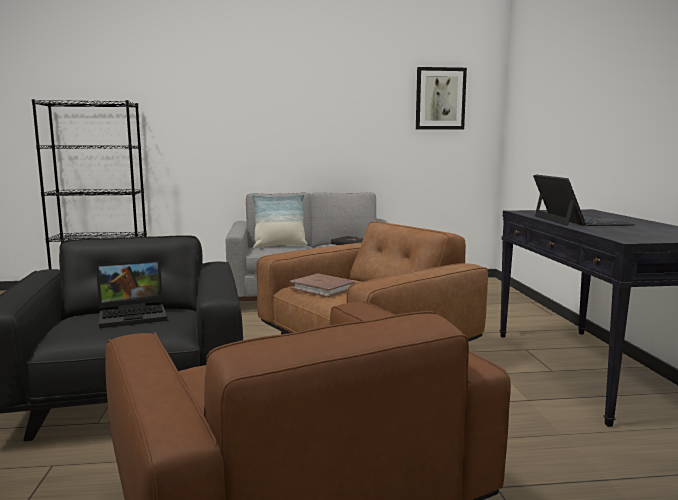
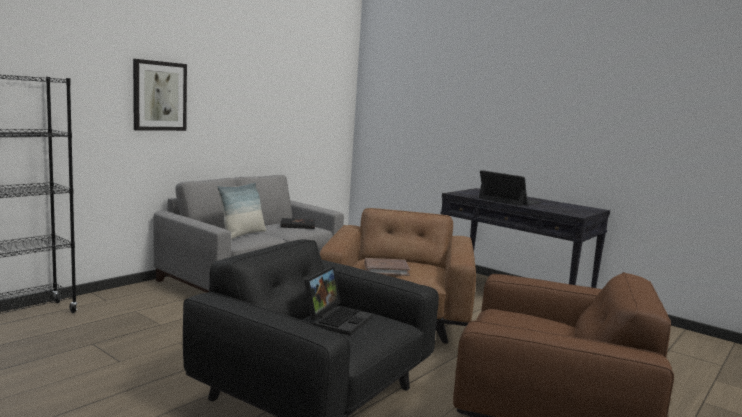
camera: 45 degrees left, 0 degrees up
(440, 98) = (318, 89): picture -> picture (159, 96)

